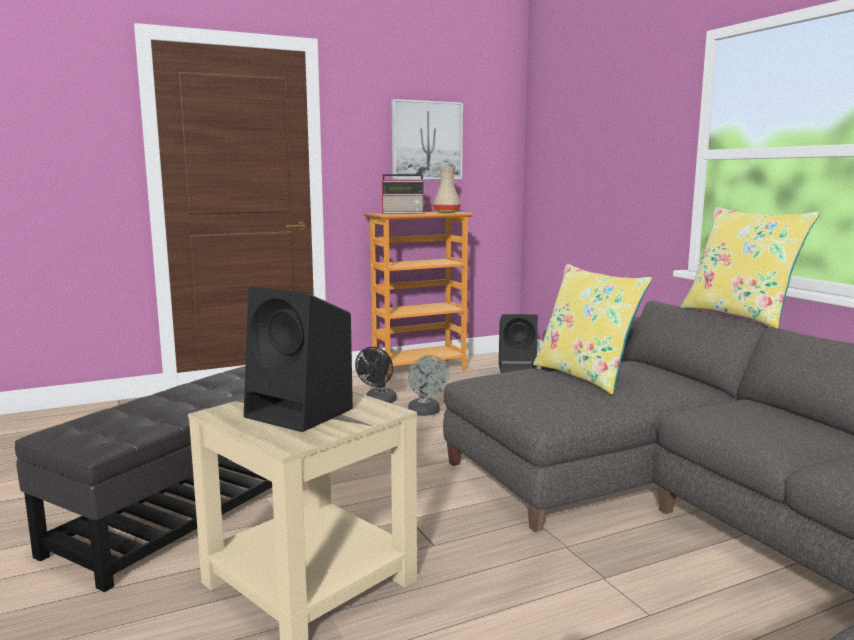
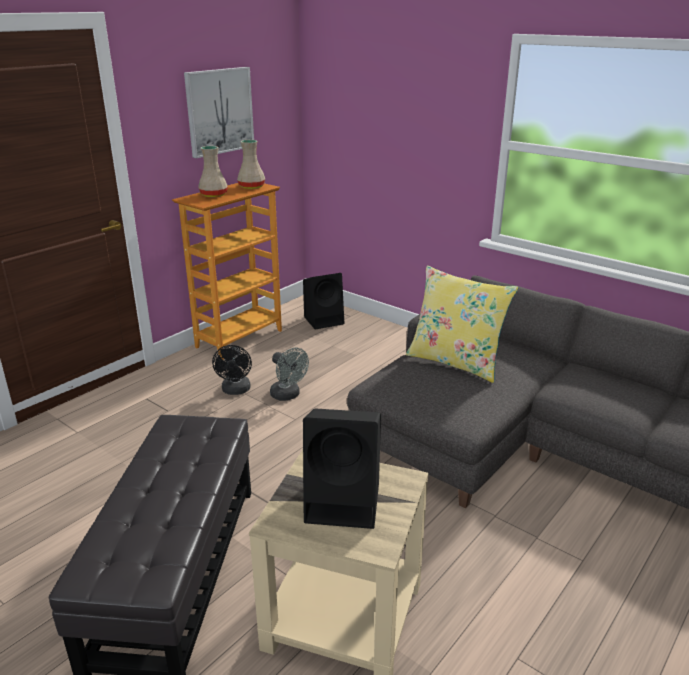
camera: 25 degrees left, 15 degrees up
(404, 213) = (214, 195): radio -> beige vase
(739, 316) = (555, 291): yellow pillow -> none

